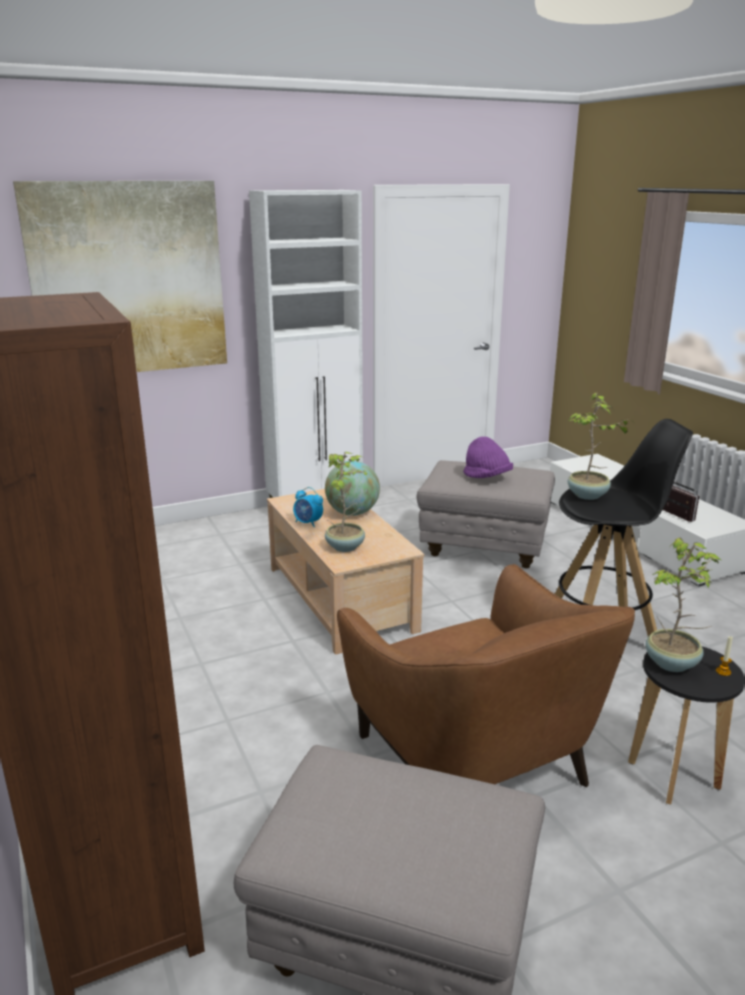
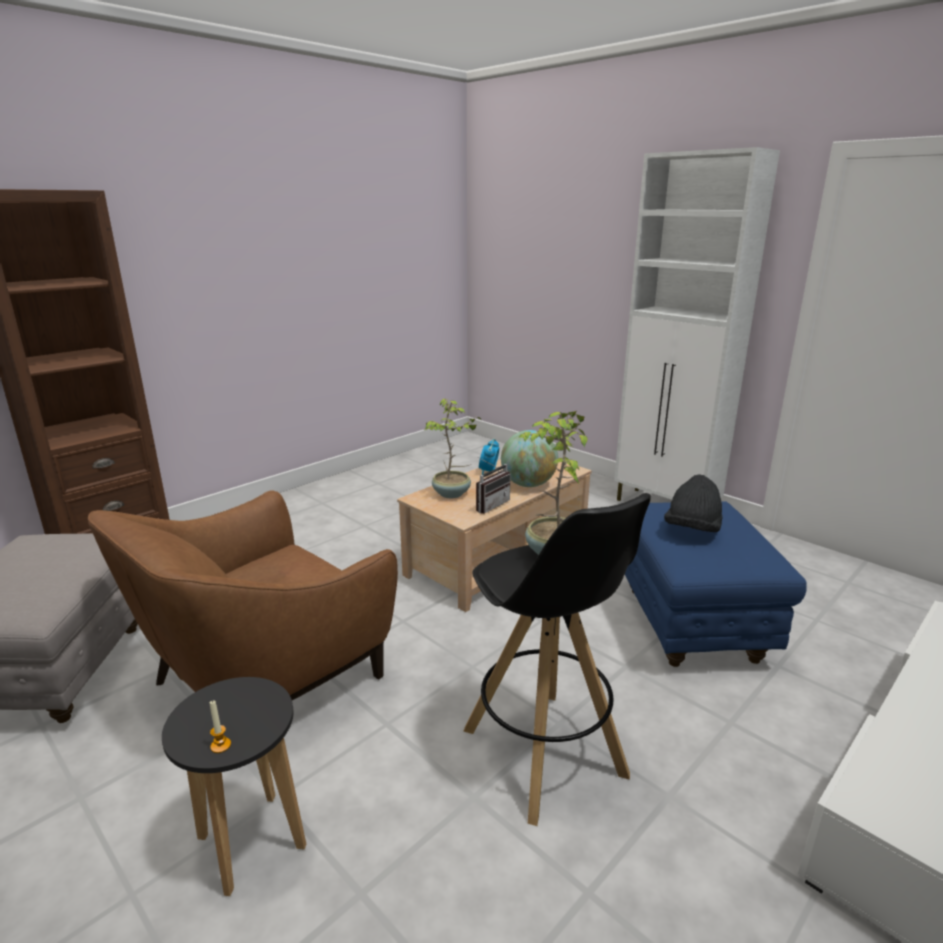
camera: 70 degrees right, 0 degrees up
(128, 279) = (563, 240): picture -> none
(485, 548) = (691, 624): grey ottoman -> blue ottoman
(487, 477) = (692, 530): purple hat -> black hat
(673, 663) = (239, 700): potted plant -> none
(674, 516) = (878, 755): radio -> radio (489, 505)

